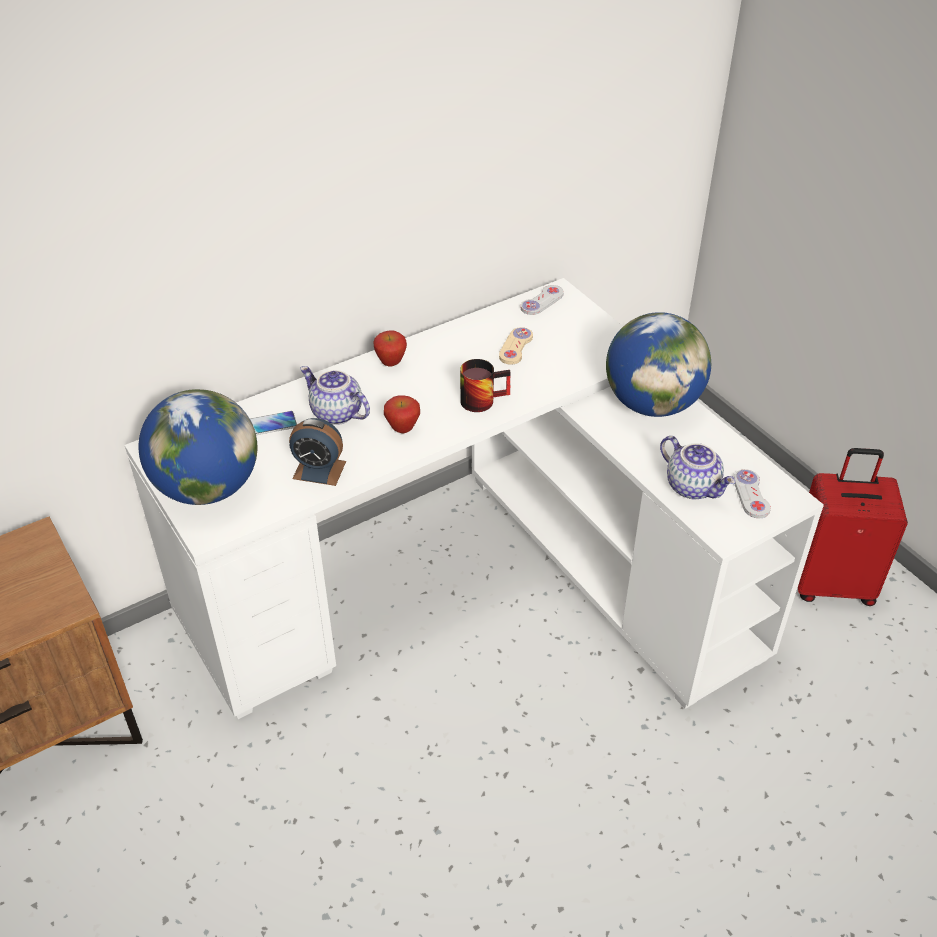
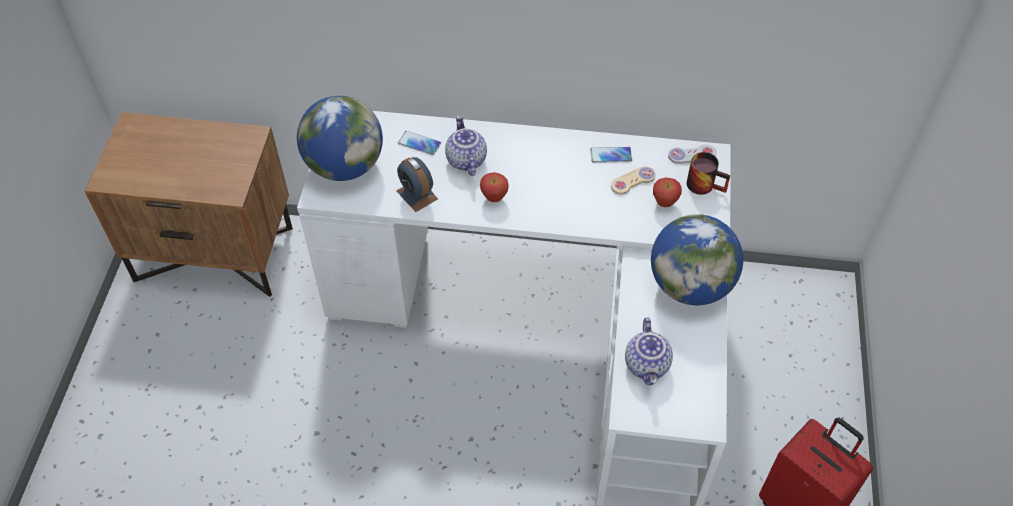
camera: 40 degrees right, 10 degrees up
(391, 363) = (536, 143): apple -> apple (664, 203)
(472, 337) = (611, 155): none -> phone
(482, 398) = (568, 207): mug -> mug (705, 184)
(751, 495) = (681, 399): white game controller -> none

